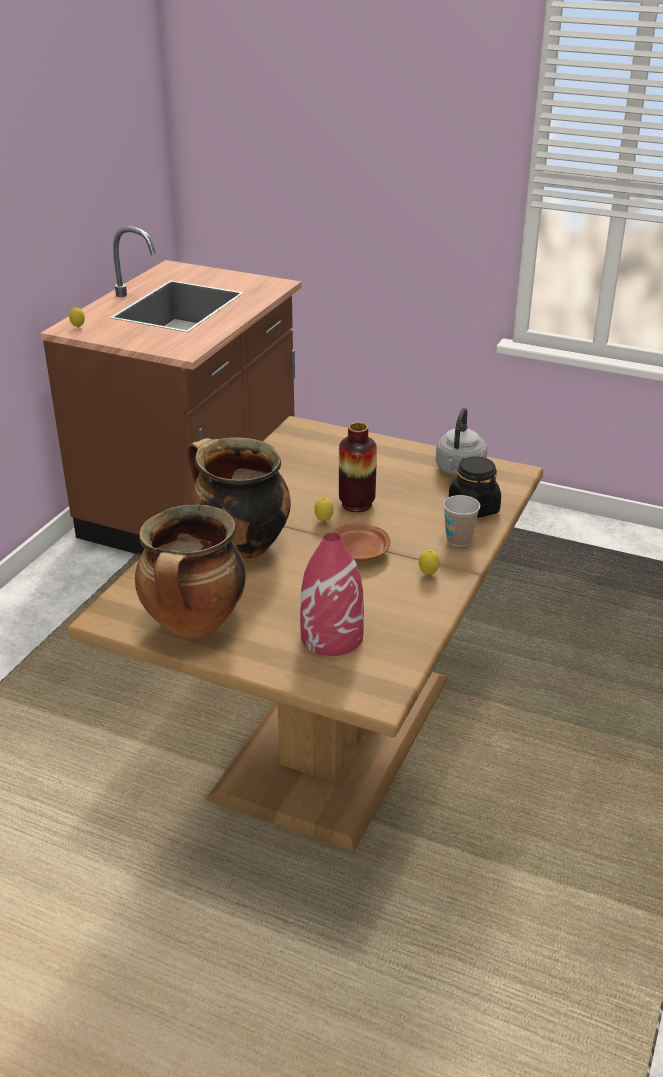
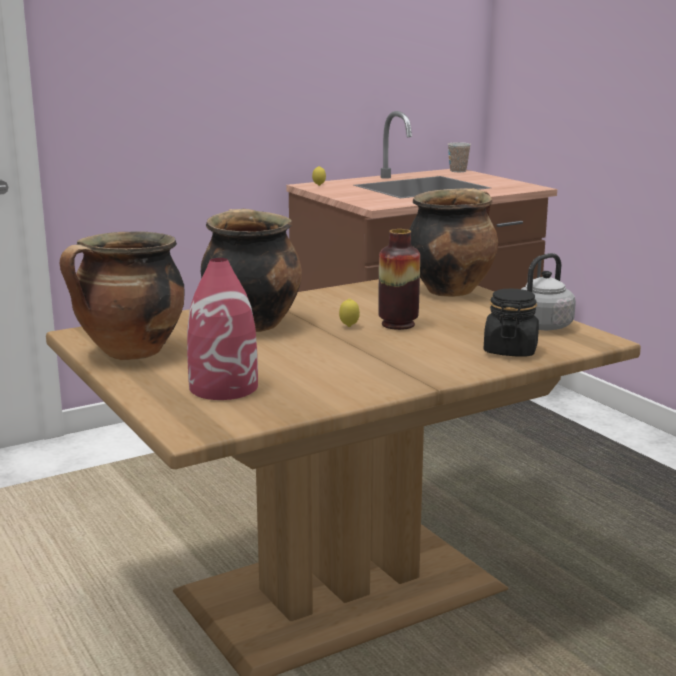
camera: 35 degrees right, 15 degrees down
(339, 442) = (450, 290): none -> cooking pot
(357, 552) = (344, 349): brown plate -> none
(428, 574) = (384, 376): lemon -> none
(459, 540) = (456, 365): cup -> cup (458, 171)

